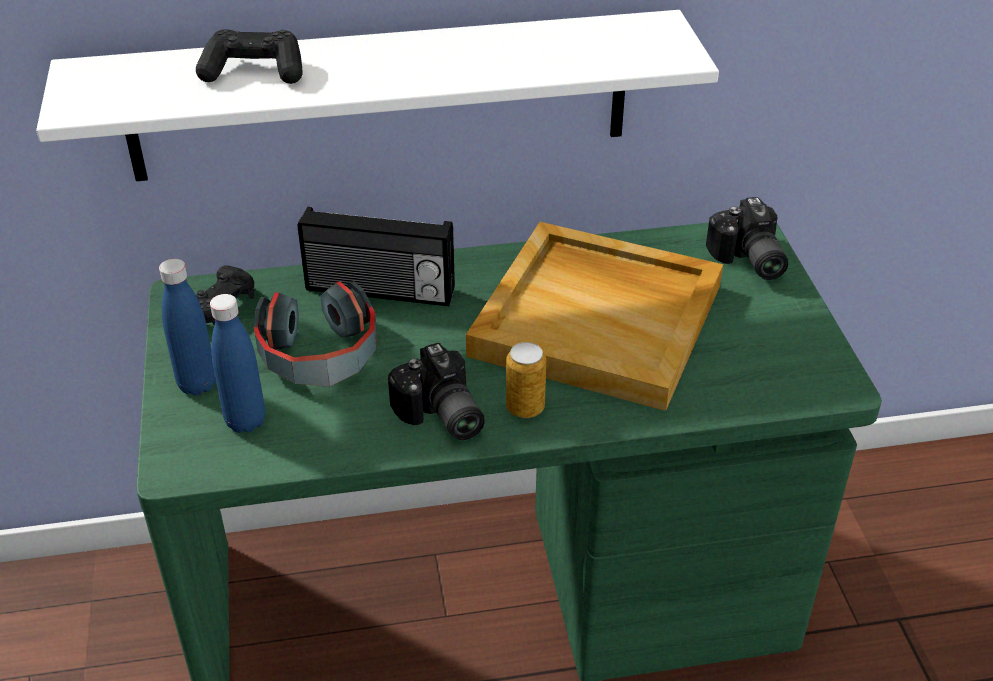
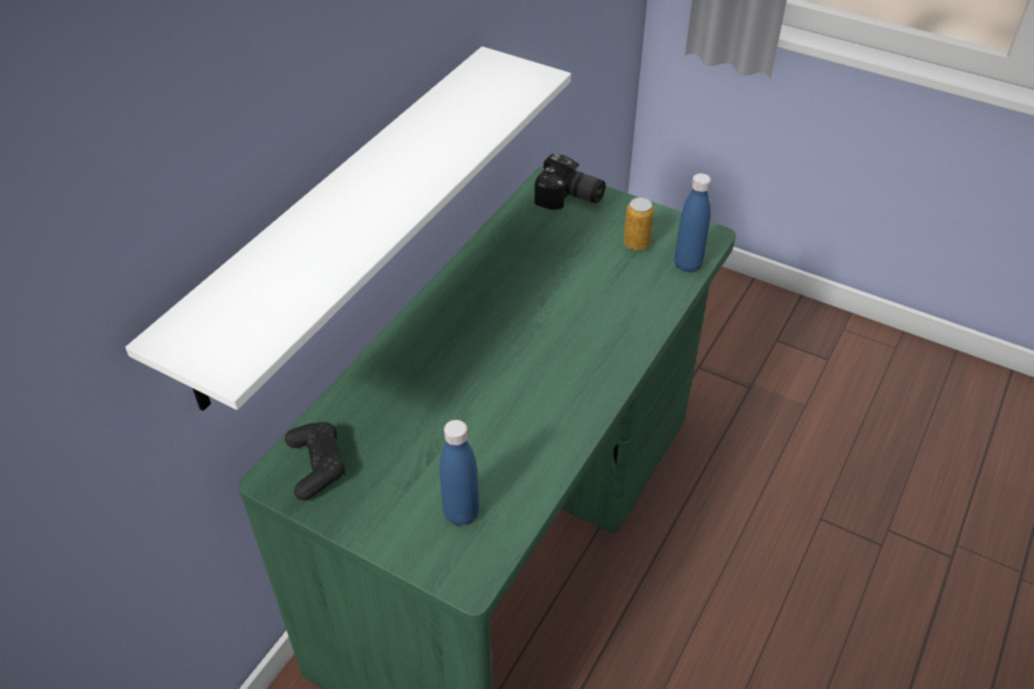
camera: 50 degrees left, 5 degrees up
(197, 384) = (391, 520): blue bottle -> blue bottle (687, 265)
(254, 71) = (308, 249): black game controller -> none
(320, 355) = (435, 437): headphones -> none
(379, 291) = (404, 369): radio -> none
(439, 416) = (560, 412): camera -> none
(525, 407) = (594, 368): can -> can (636, 244)
(600, 319) = (551, 288): beige tray -> none

